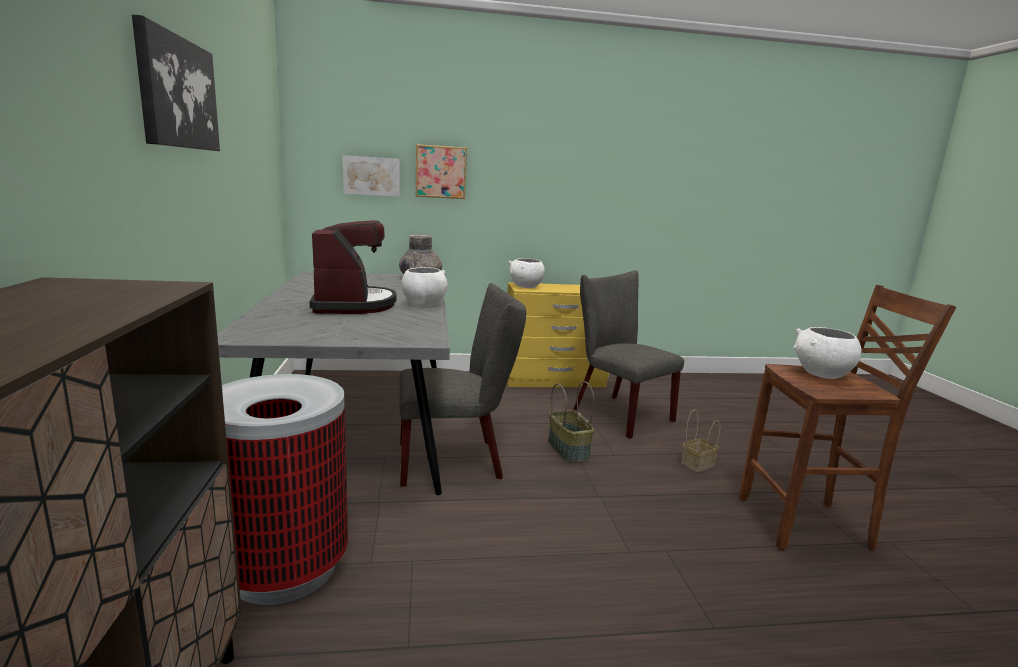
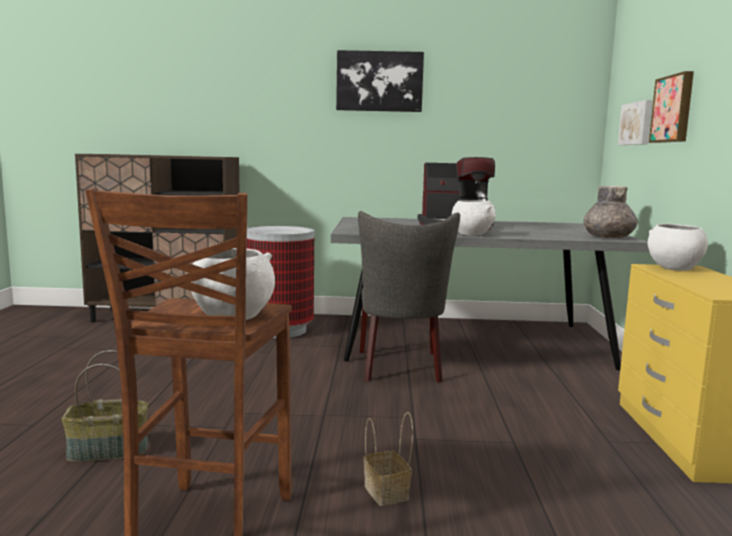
camera: 100 degrees right, 5 degrees down
(569, 449) = (427, 415): basket -> basket (107, 451)
(617, 413) = (562, 467): grey chair -> none

